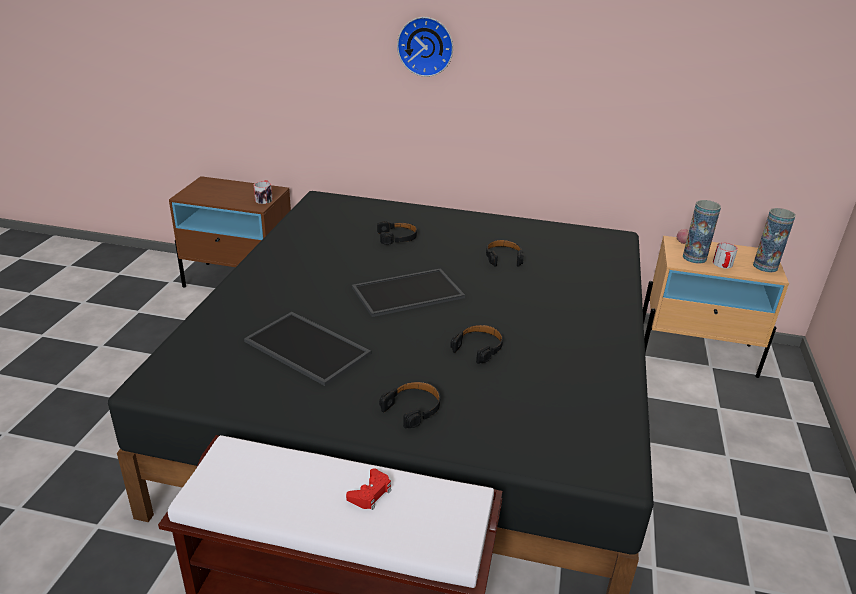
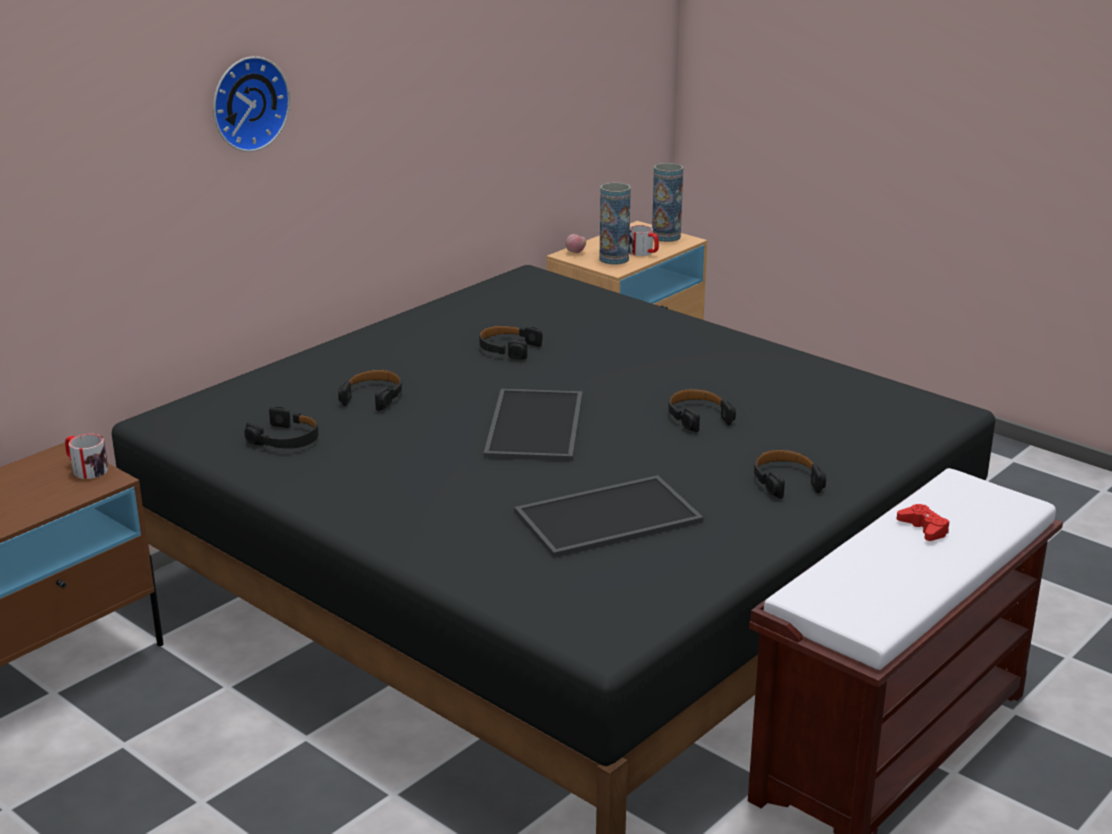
camera: 60 degrees left, 5 degrees down
(327, 230) = (286, 439): none -> black headphones

